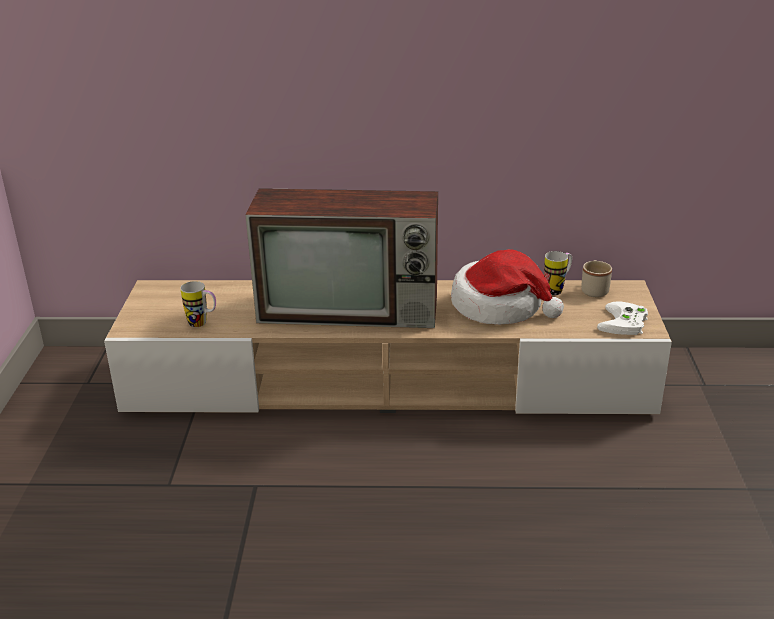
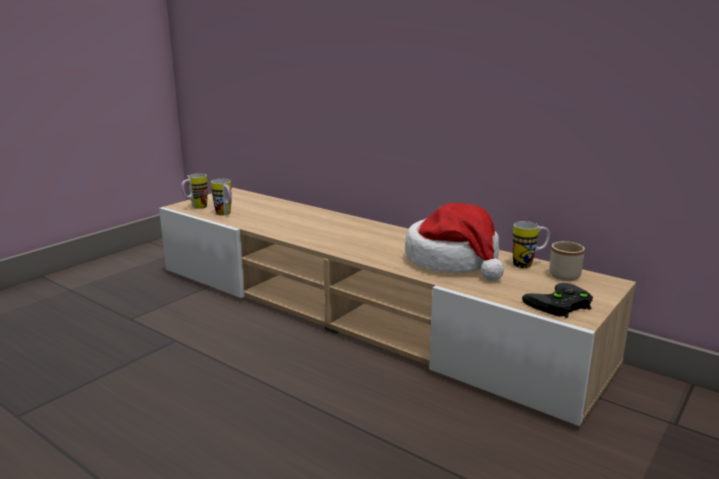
camera: 35 degrees right, 10 degrees down
(151, 326) = (196, 208): none -> mug
(352, 309) = (333, 232): television -> none
(624, 324) = (559, 305): white game controller -> black game controller

